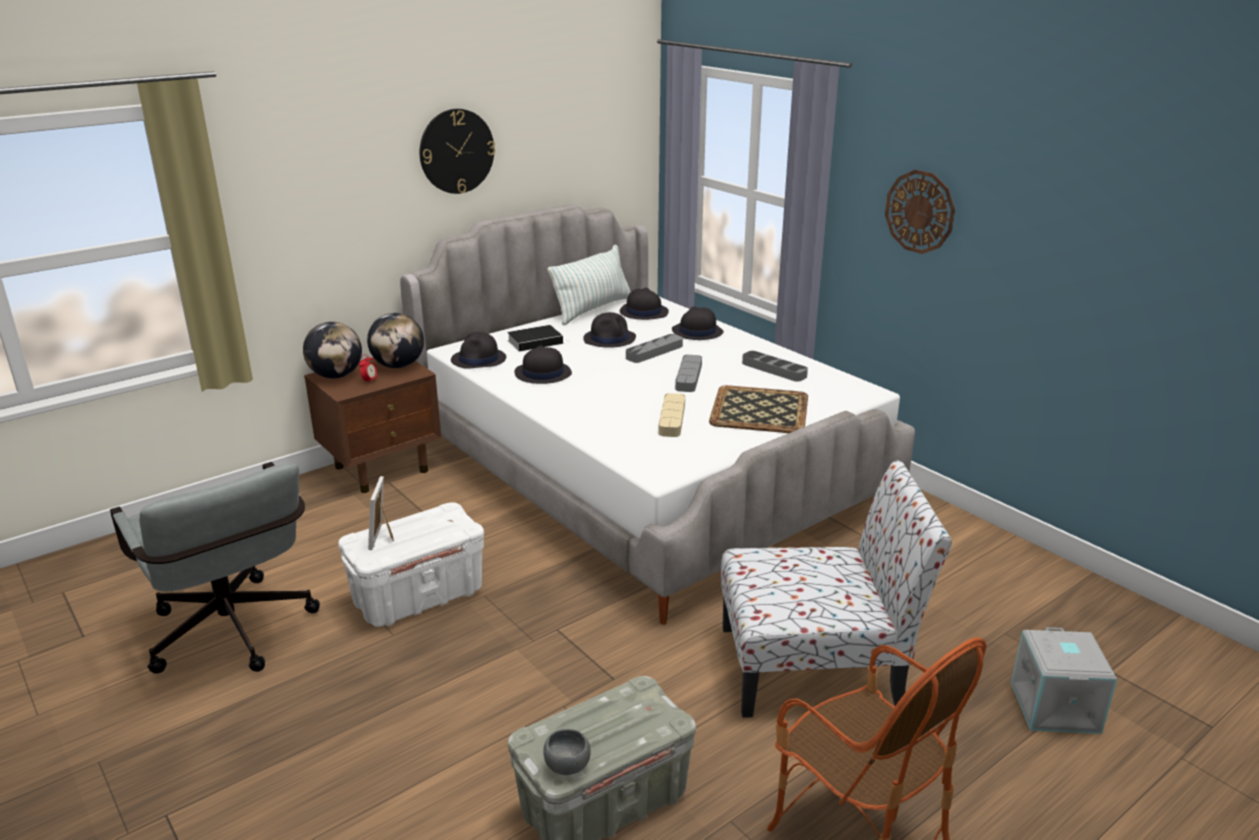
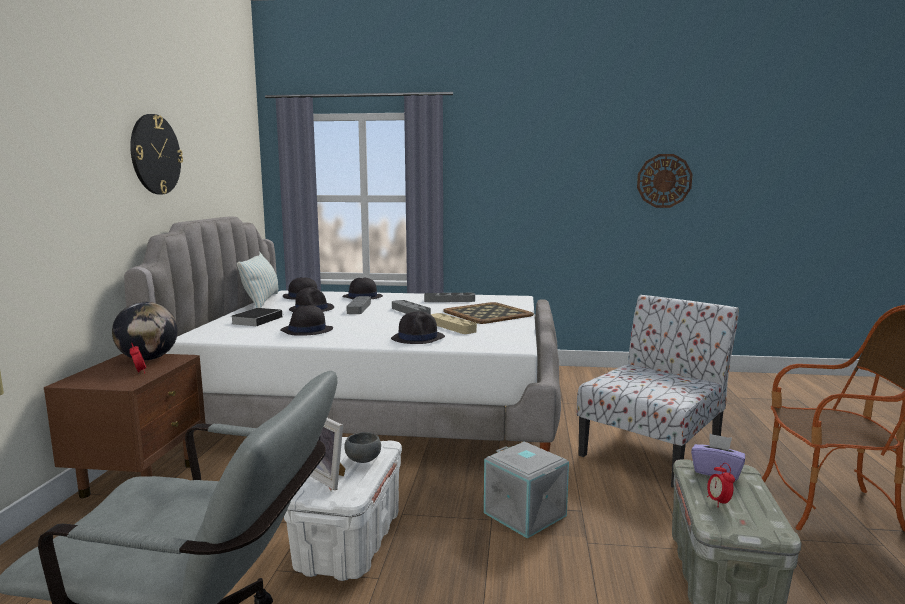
camera: 45 degrees left, 15 degrees down
(336, 376) = (89, 378): globe -> none
(479, 360) = (232, 336): black hat -> black hat (418, 338)
(566, 766) = (768, 523): grey bowl -> grey bowl (363, 460)
(575, 727) = (718, 502): none -> alarm clock
(642, 706) = (716, 472): none -> purple tissue box
(920, 211) = (509, 182): wall clock -> wall clock (664, 181)
(1056, 708) = (755, 417): grey storage box -> grey storage box (526, 514)

